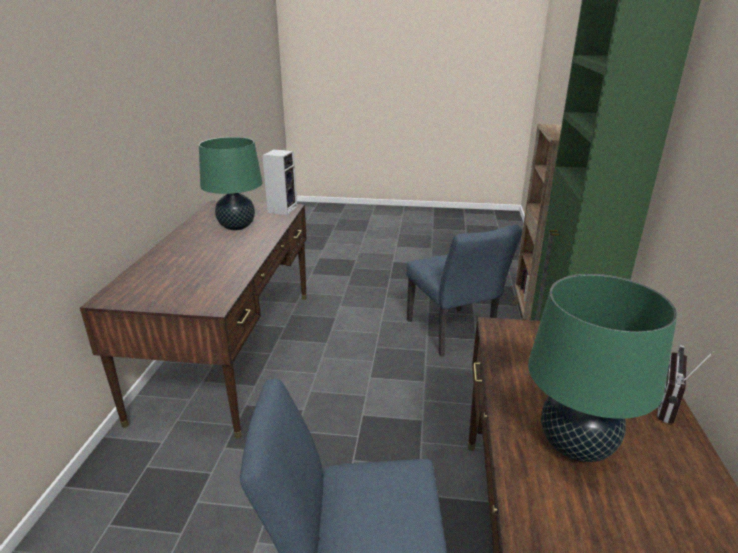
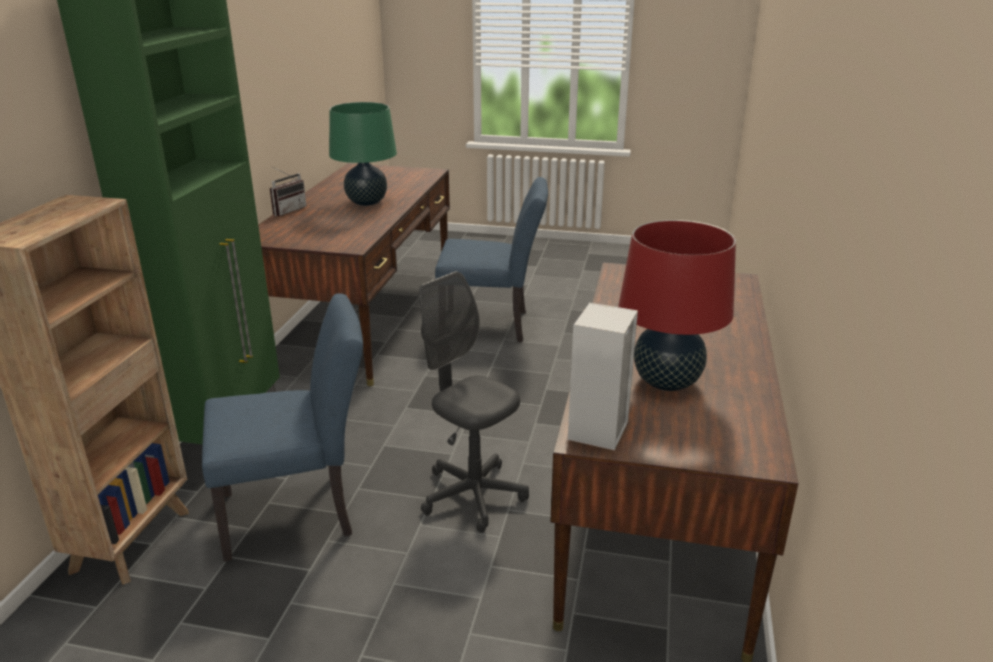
camera: 175 degrees left, 0 degrees up
(237, 227) = (666, 382): green table lamp -> red table lamp
(349, 349) = (473, 495): none -> grey office chair
(453, 335) = (299, 512): blue chair -> blue chair turned 90 degrees clockwise

